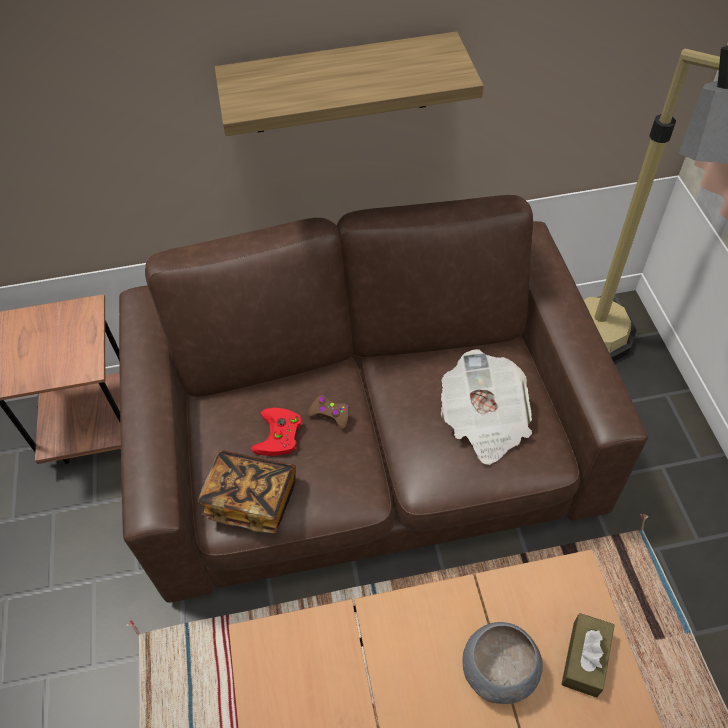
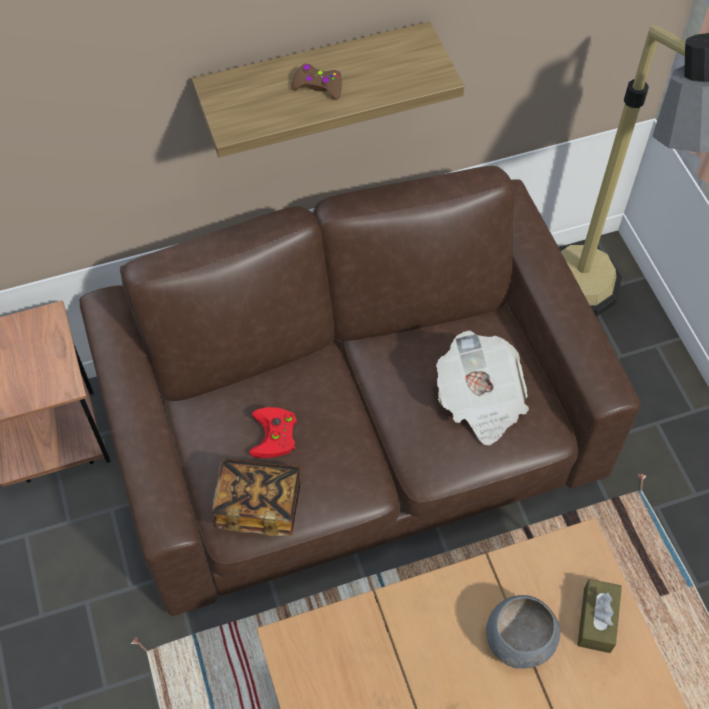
camera: 10 degrees left, 5 degrees up
(330, 414) = (323, 408): brown game controller -> brown game controller (318, 86)

